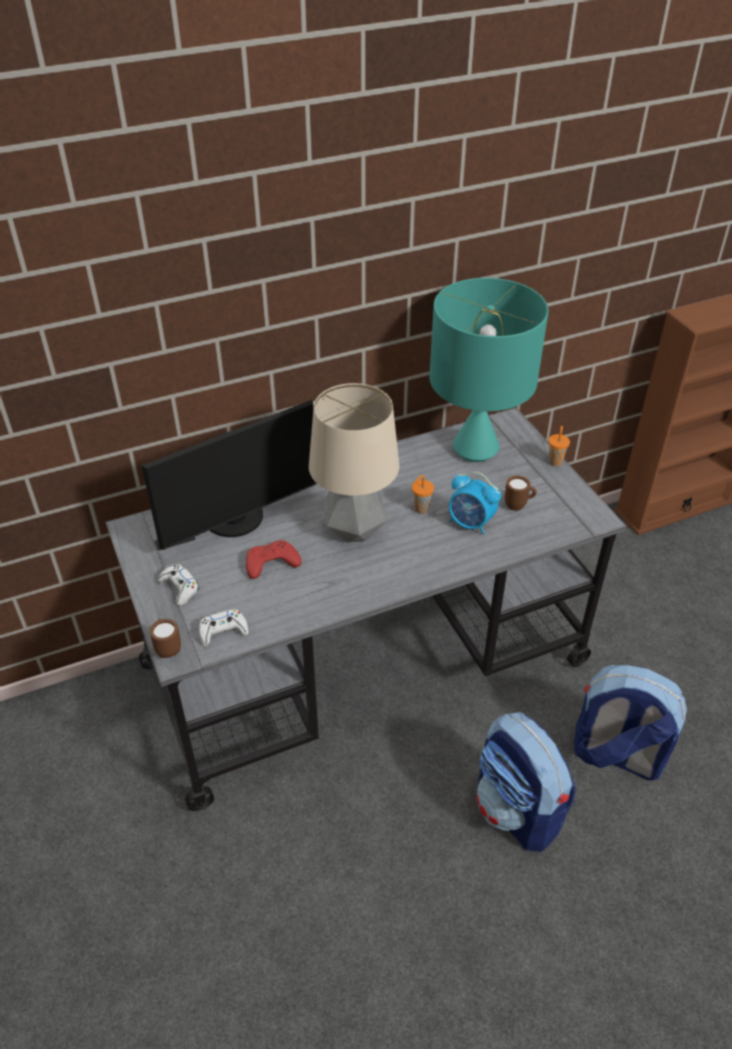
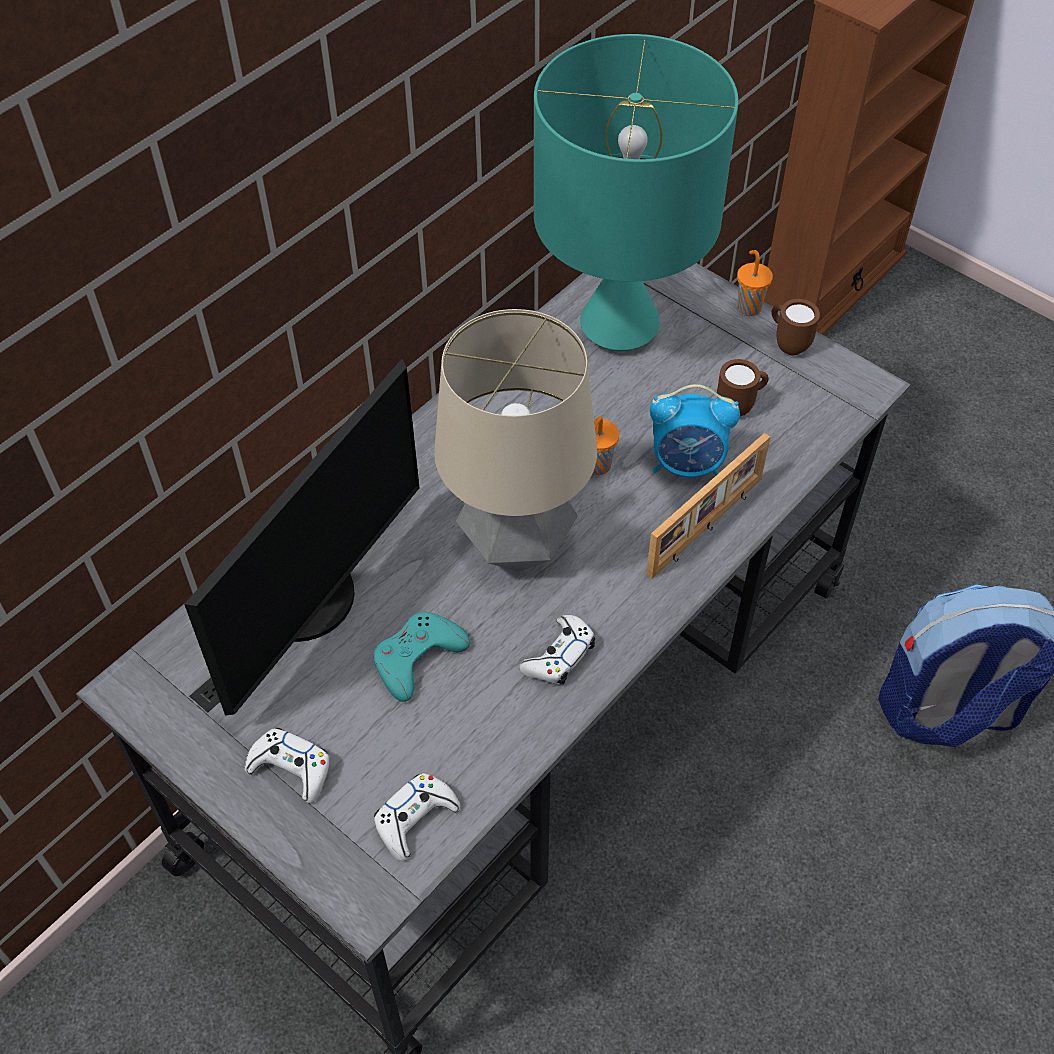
camera: 25 degrees left, 10 degrees up
(167, 648) = (341, 891): brown mug -> brown mug (788, 344)
(271, 563) = (417, 658): red game controller -> turquoise game controller
(343, 587) = (559, 656): none -> white game controller
(461, 556) = (707, 527): none -> picture frame
(518, 810) = (863, 854): backpack -> none

